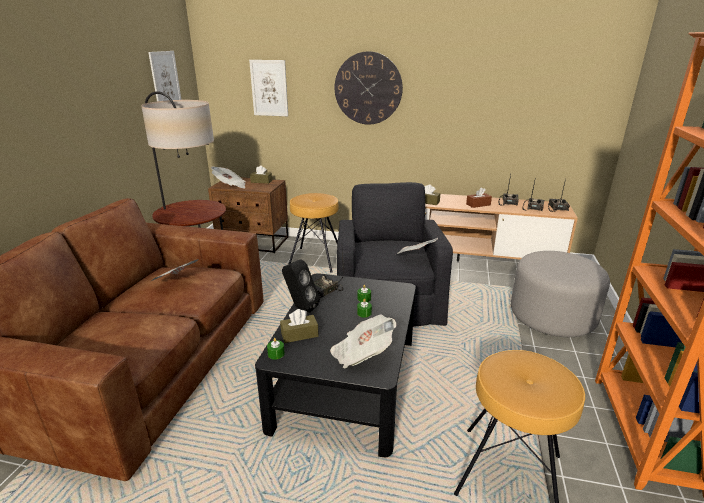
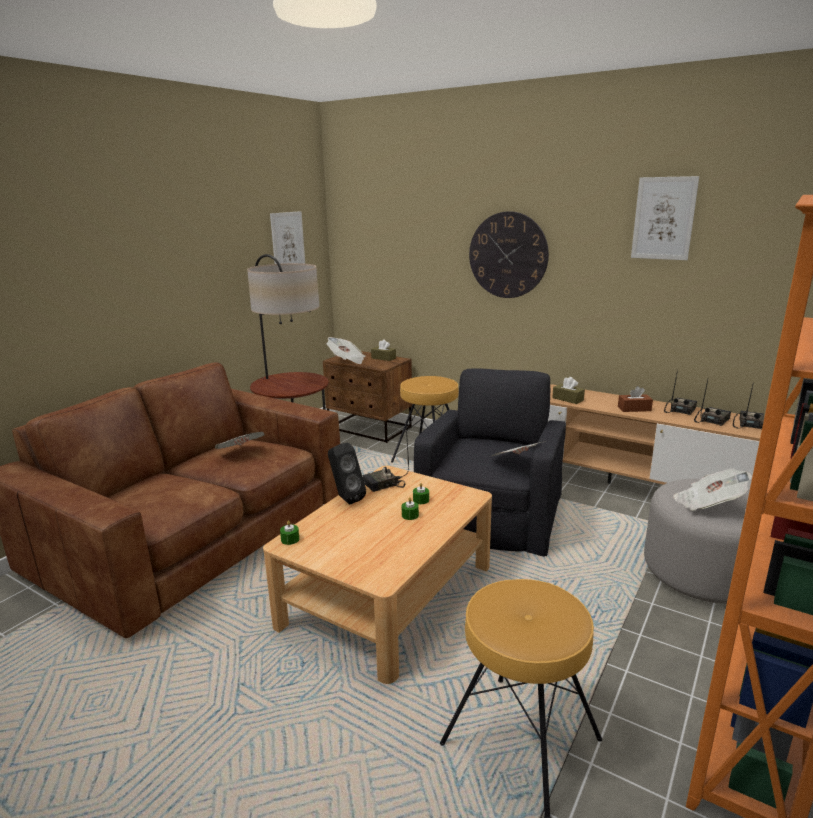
camera: 20 degrees right, 5 degrees down
(269, 88) = (400, 252): picture -> picture (663, 218)
(299, 334) = (326, 525): brown tissue box -> none
(346, 381) = (388, 594): black coffee table -> beige coffee table
(362, 354) = (377, 556): newspaper -> newspaper (708, 504)

